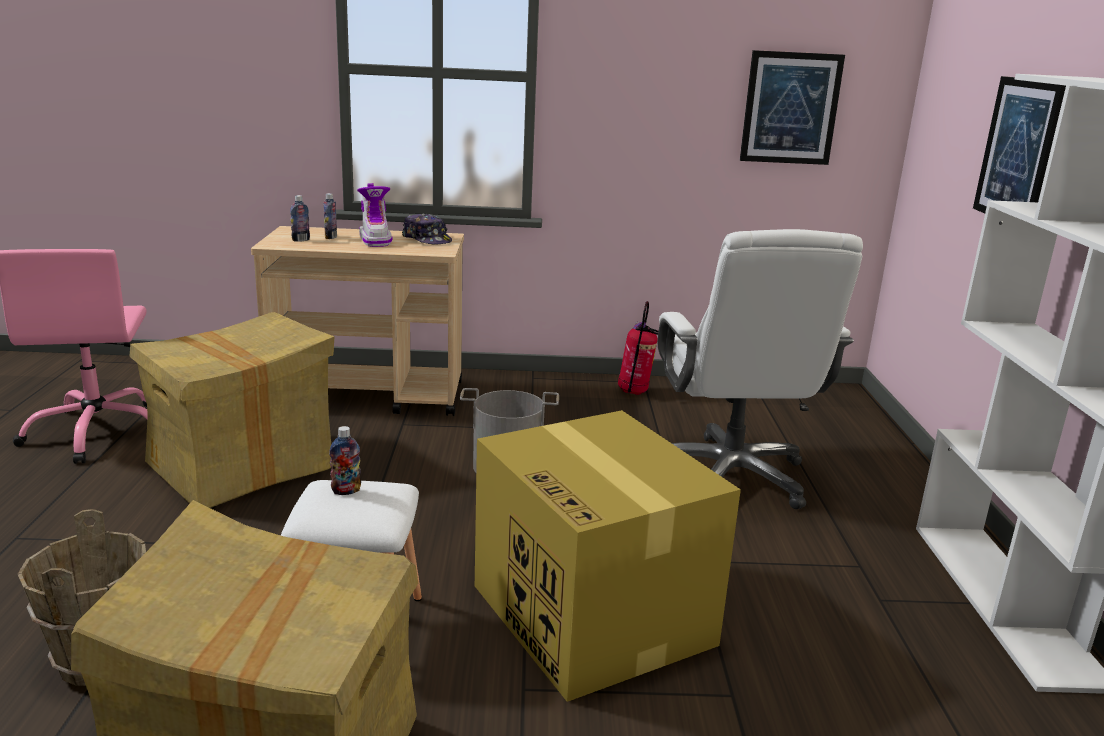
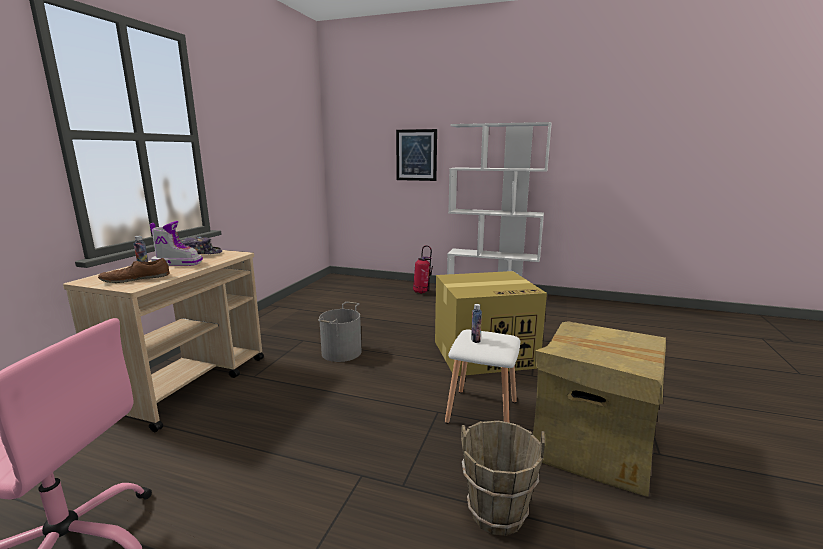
camera: 70 degrees left, 5 degrees down
(242, 466) = (256, 447): cardboard box -> none
(301, 240) = (136, 279): bottle -> brown shoe
(634, 393) = (288, 310): fire extinguisher -> fire extinguisher (422, 292)
(731, 476) = (390, 309): white office chair -> none
(790, 108) = (294, 151): picture -> none

